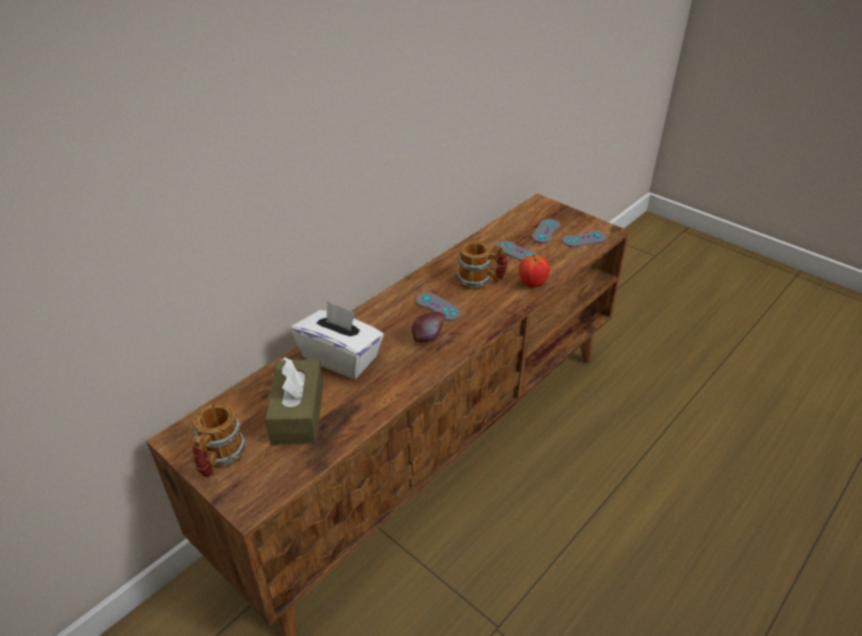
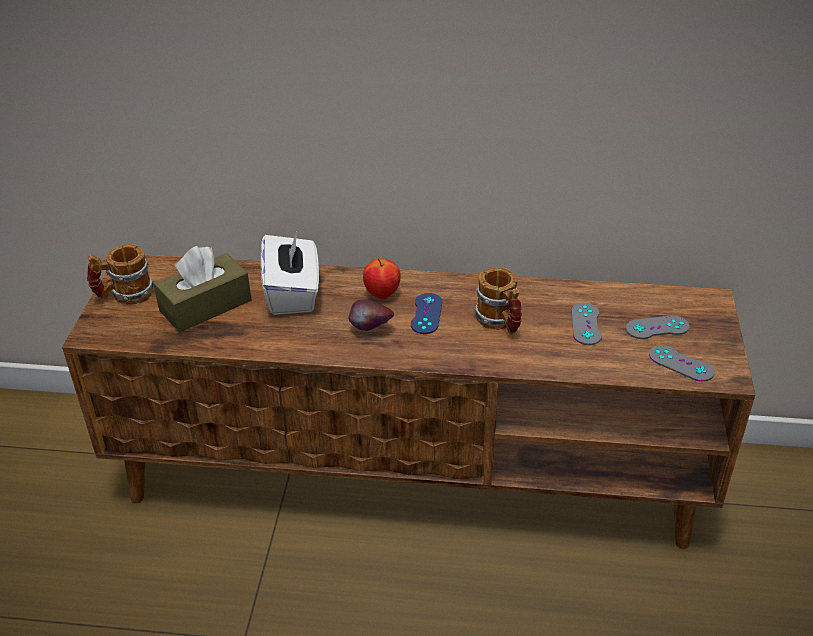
camera: 55 degrees right, 0 degrees up
(438, 306) = (426, 313): grey game controller -> blue game controller
(532, 284) = (539, 360): apple -> apple (382, 294)

